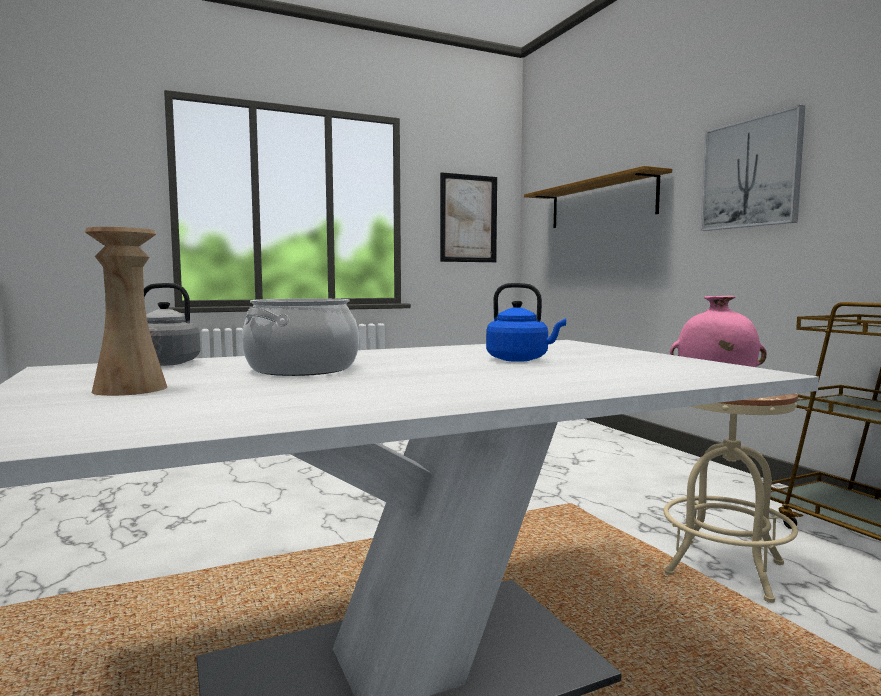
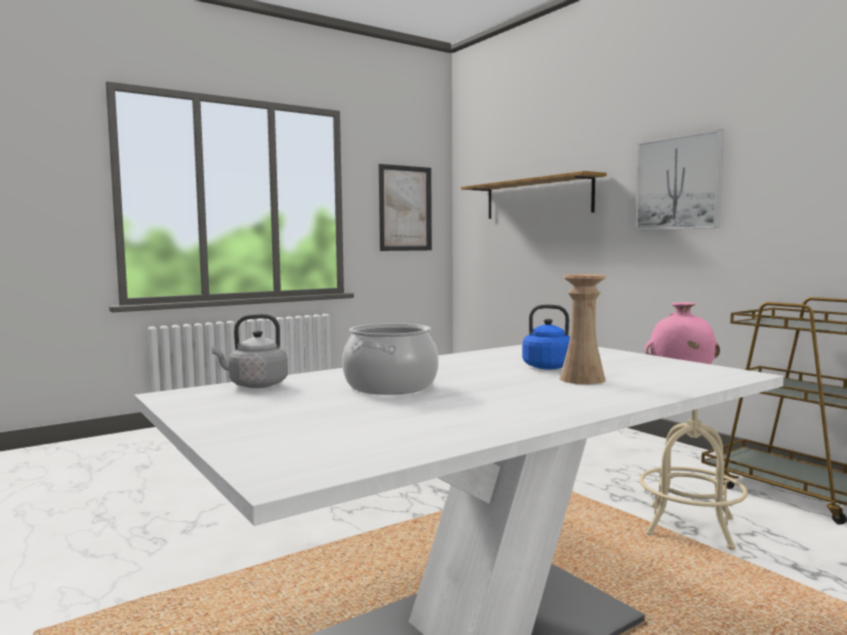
camera: 10 degrees left, 0 degrees up
(130, 389) = (288, 416): beige vase -> beige vase (582, 379)

